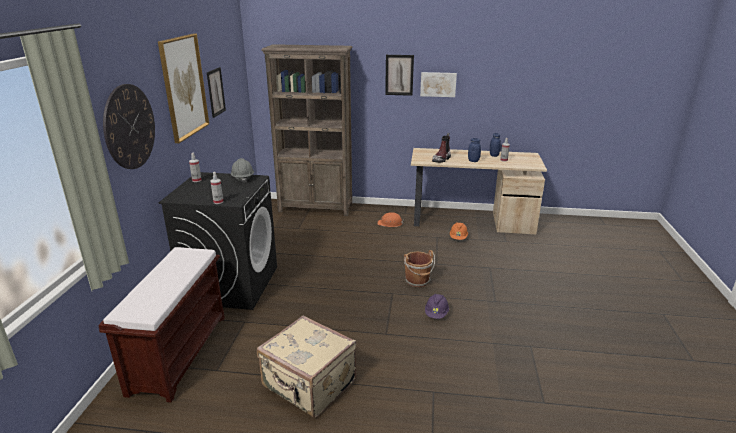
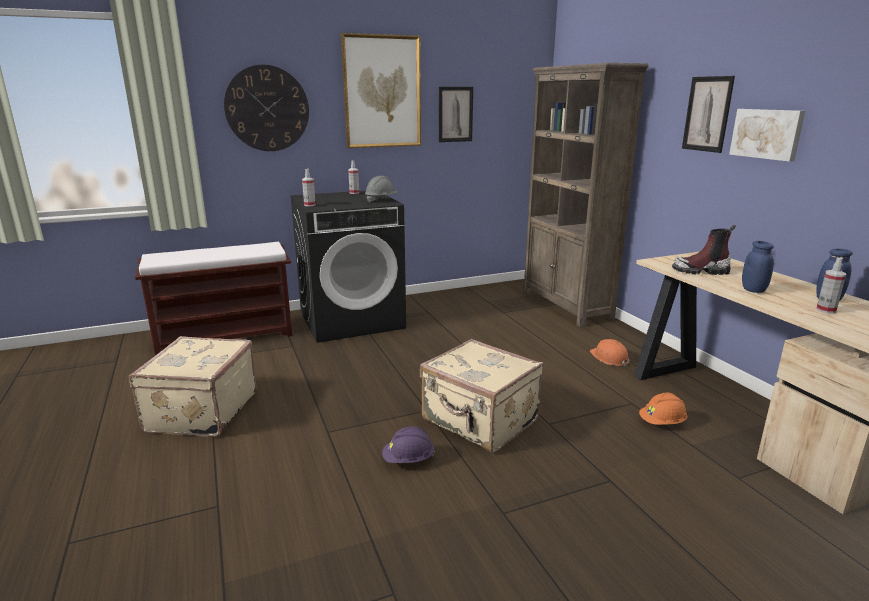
camera: 60 degrees right, 5 degrees down
(418, 281) = (479, 421): brown bucket -> beige suitcase

